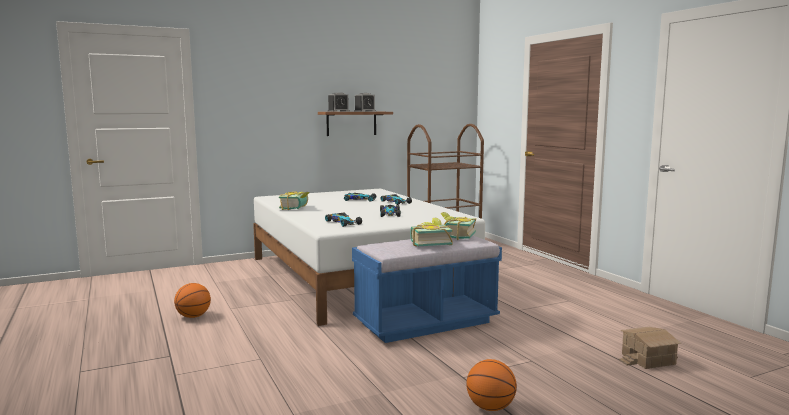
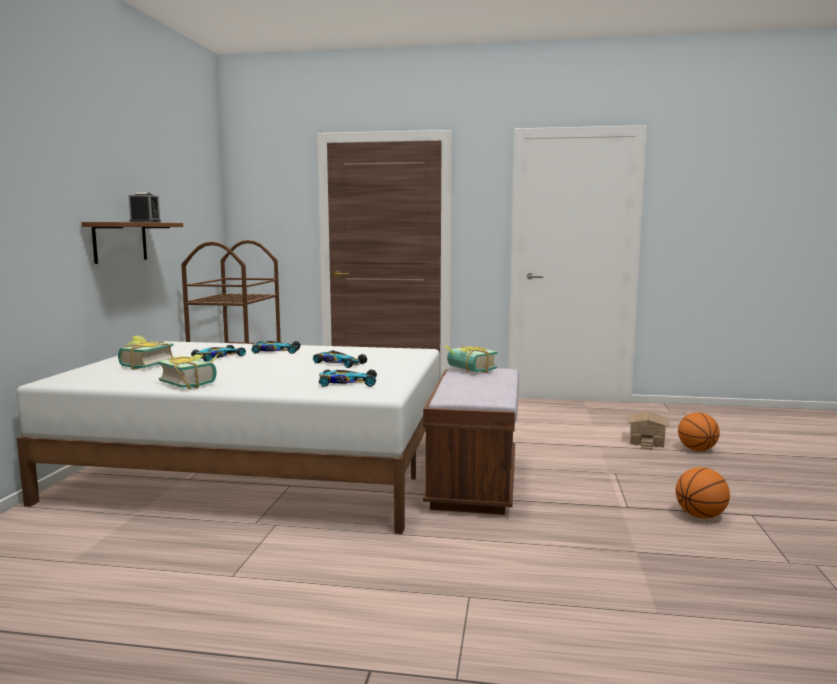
camera: 55 degrees left, 0 degrees up
(193, 316) = (215, 614): basketball -> basketball (697, 450)
(338, 111) = (119, 221): alarm clock -> none
(426, 323) = (473, 482): blue bench -> brown bench
(429, 243) = (486, 382): book -> book (143, 365)

